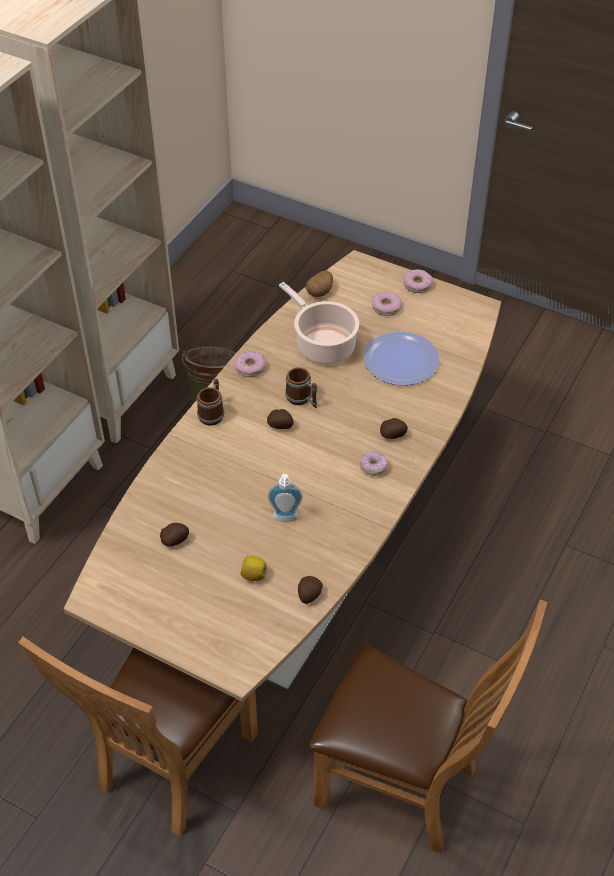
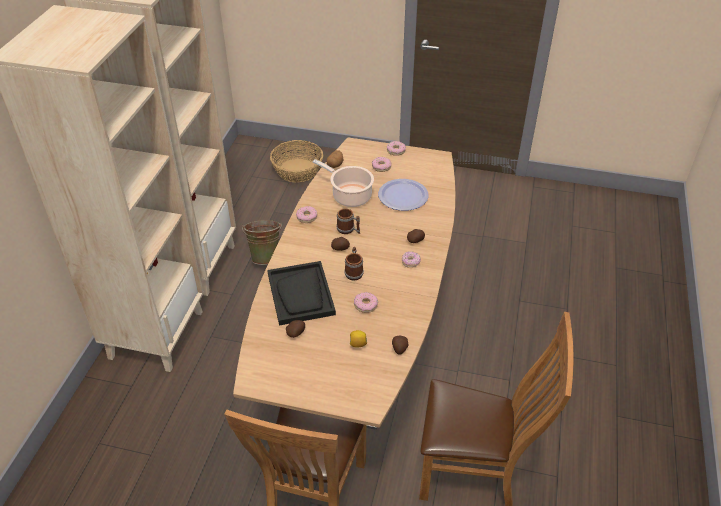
camera: 15 degrees left, 5 degrees down
(201, 484) = (301, 294): none -> black tray
(212, 413) = (292, 249): mug -> mug (354, 271)
(285, 519) = (365, 305): soap dispenser -> donut
(302, 273) = (298, 170): none -> basket

